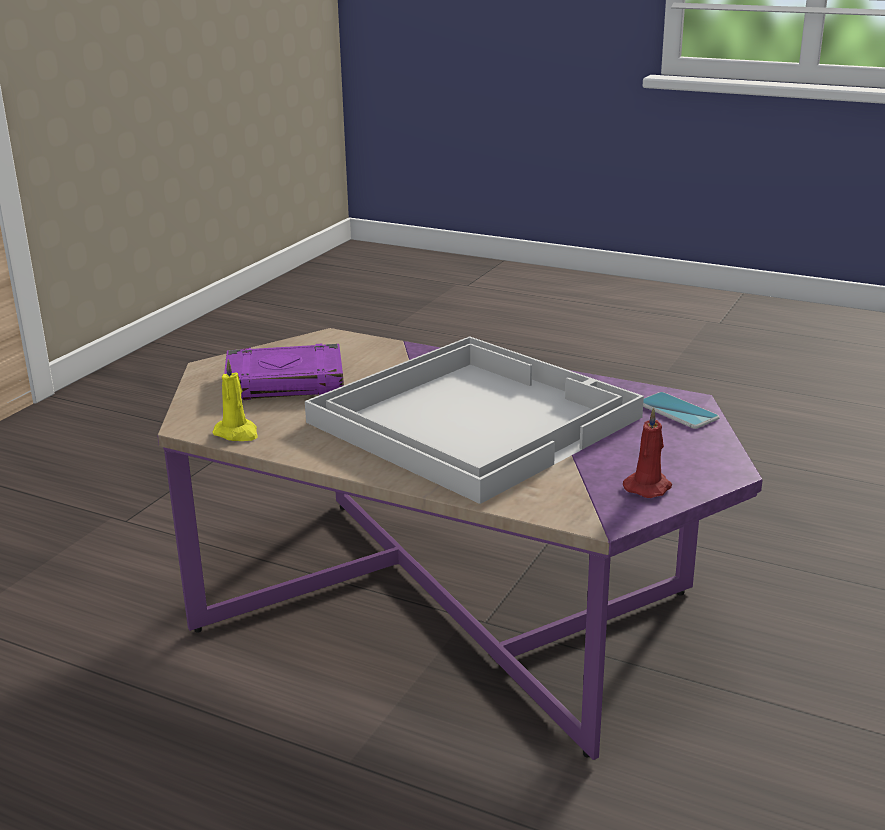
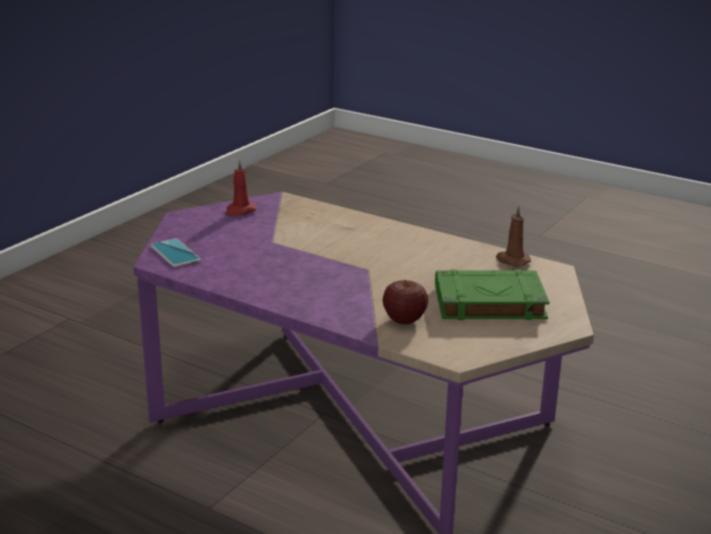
camera: 175 degrees left, 0 degrees up
(237, 433) = (512, 260): yellow candle -> brown candle
(286, 381) = (488, 303): purple book -> green book
(379, 360) = (404, 320): none -> apple
(474, 418) = (332, 259): white tray -> none

